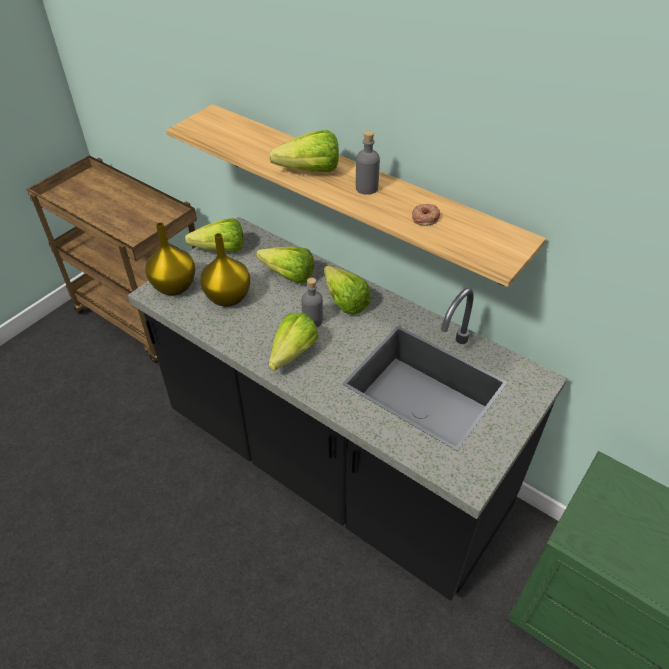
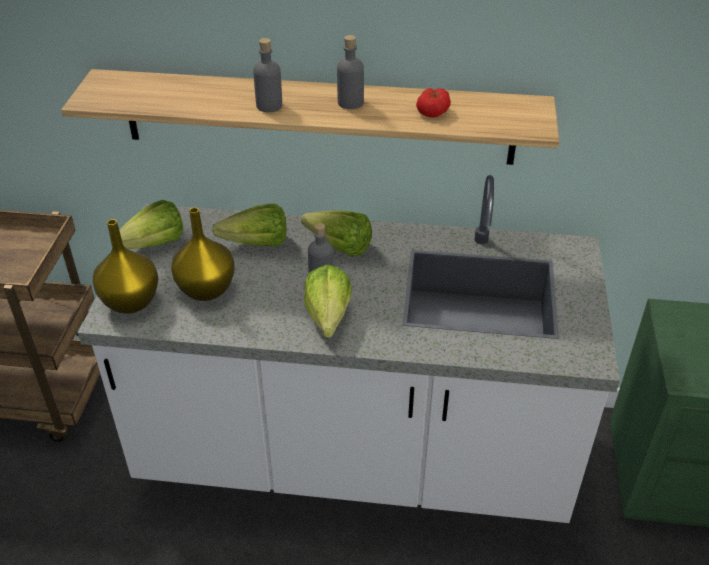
camera: 30 degrees left, 5 degrees down
(304, 171) = (269, 106): lettuce -> grey bottle
(334, 463) = (354, 455): black counter -> white counter
(425, 217) = (433, 111): donut -> tomato

